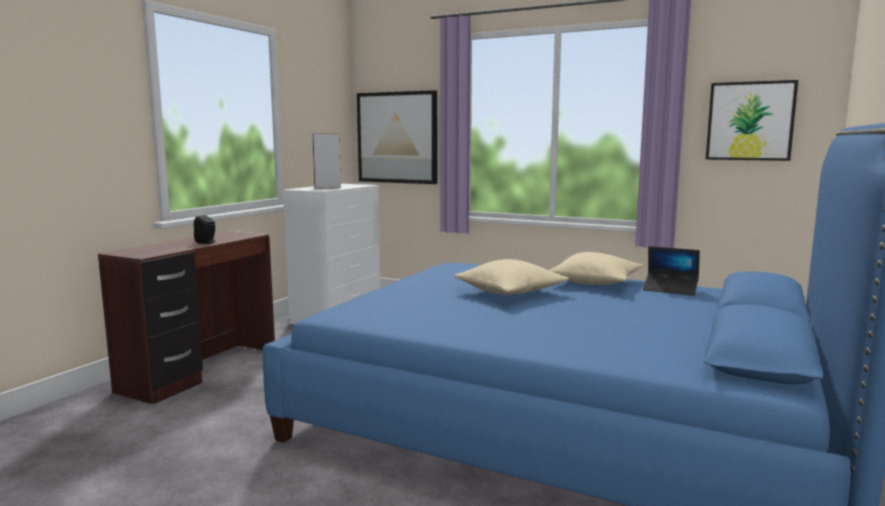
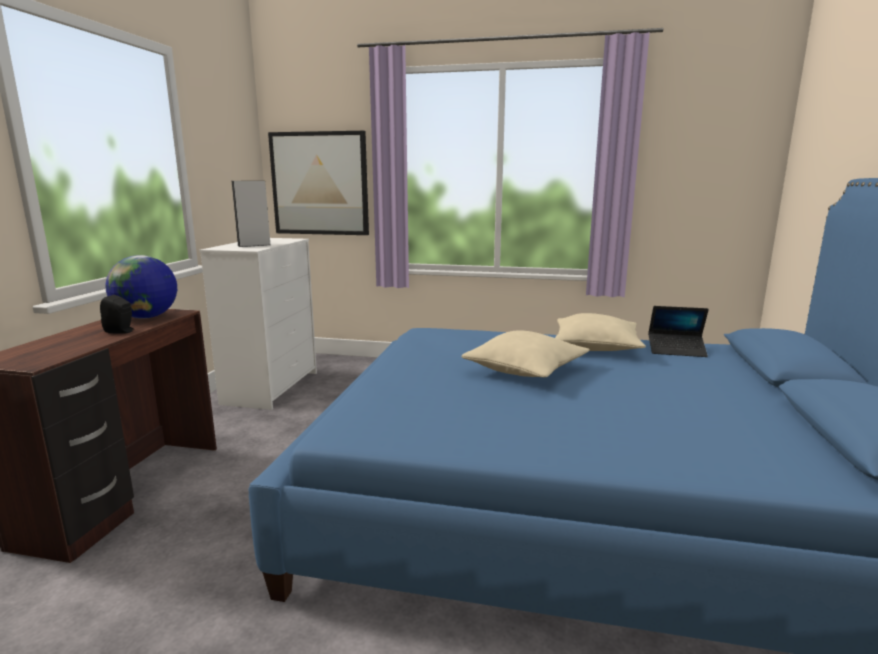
camera: 15 degrees left, 5 degrees up
(229, 236) = (146, 317): none -> globe
(750, 121) = (698, 168): picture -> none

